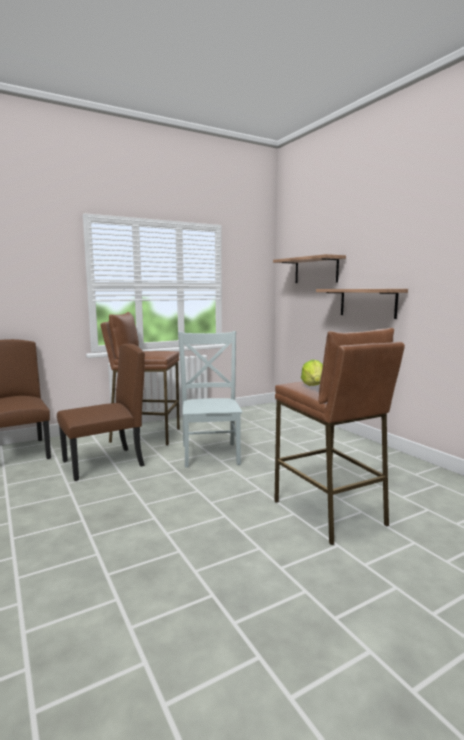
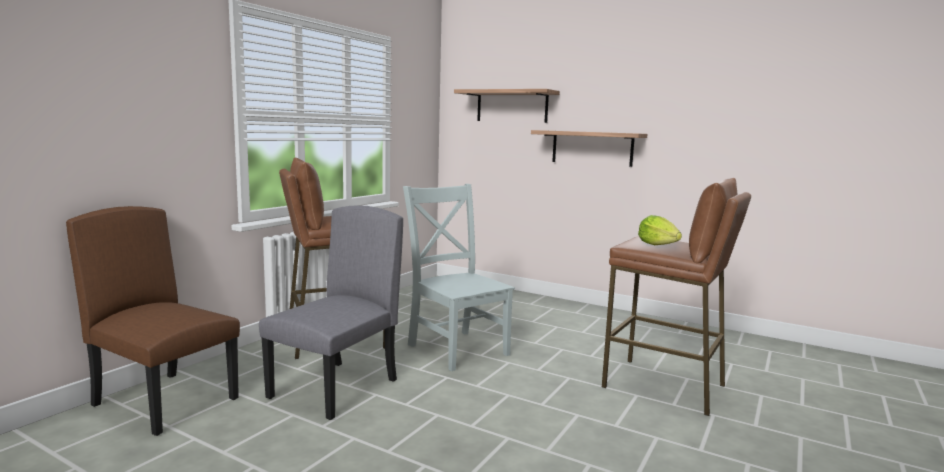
camera: 30 degrees left, 0 degrees up
(103, 464) = (335, 389): brown chair -> grey chair

